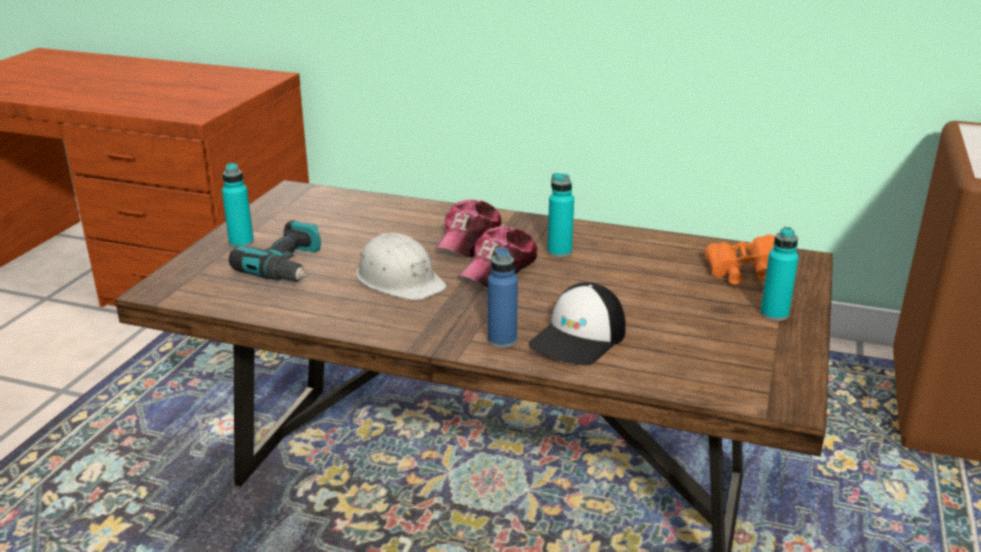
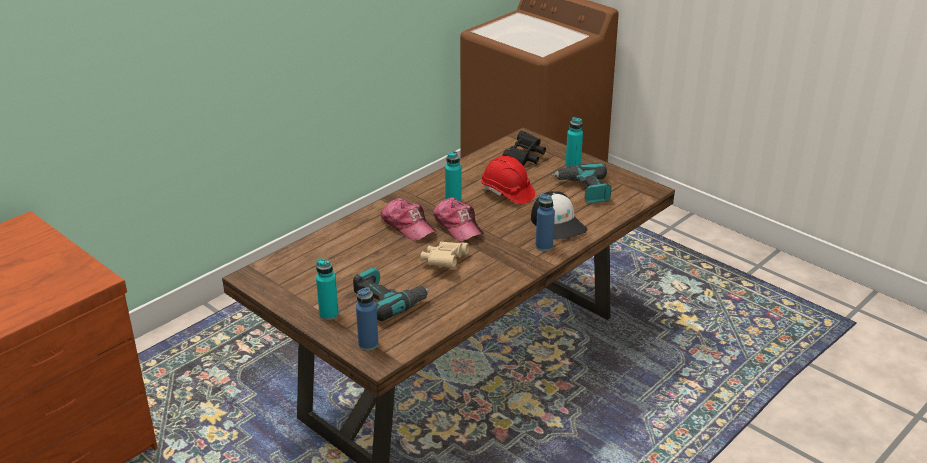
camera: 65 degrees left, 5 degrees up
(189, 276) = (368, 344): none -> blue bottle
(400, 280) = (444, 262): white hard hat -> beige binoculars
(624, 282) = (507, 193): none -> red hard hat
(709, 339) = (584, 189): none -> power drill
(742, 273) = (525, 157): orange binoculars -> black binoculars

